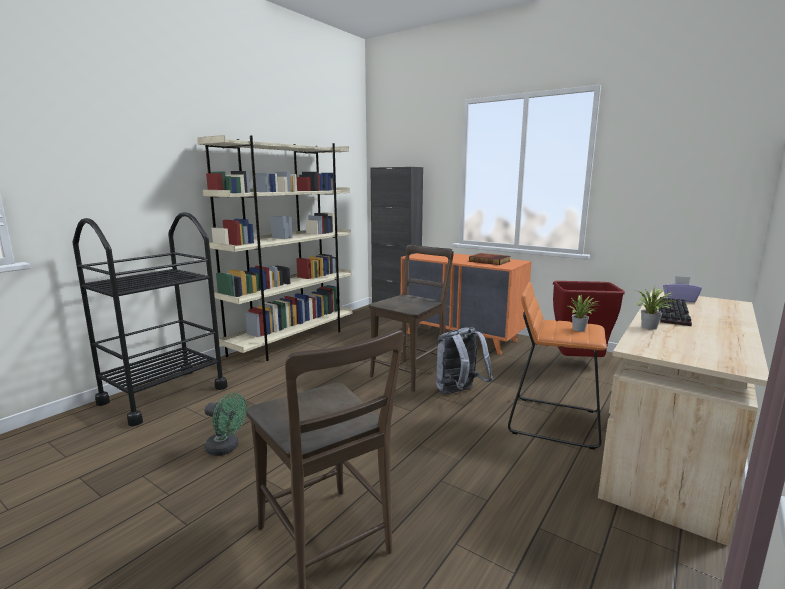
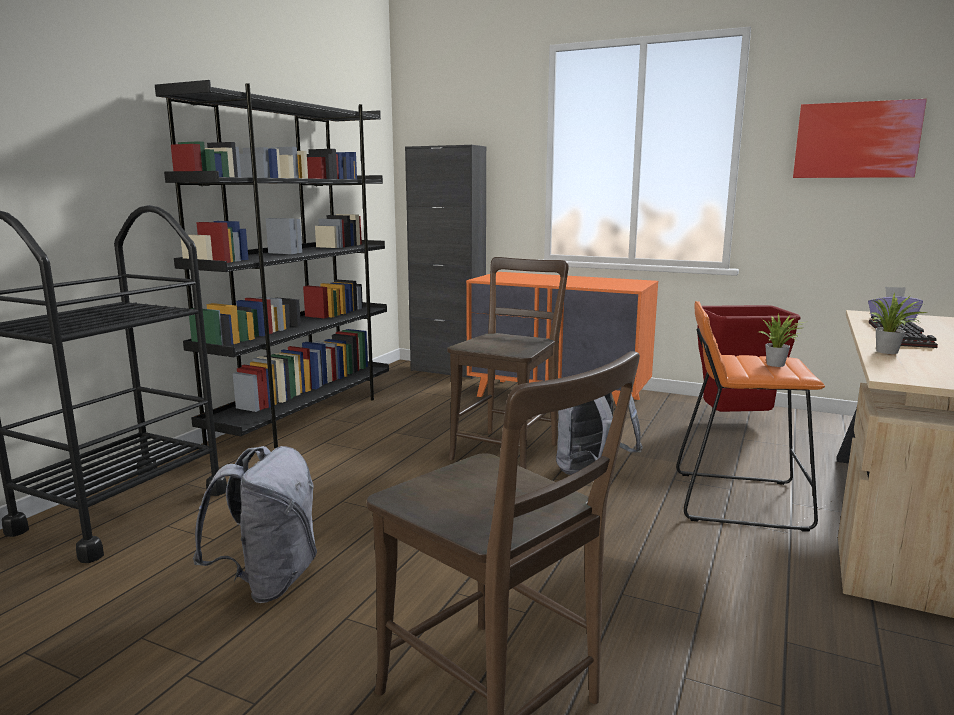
camera: 10 degrees left, 0 degrees up
(226, 448) = (268, 582): green fan -> grey backpack
(293, 341) = (304, 416): beige bookcase -> black bookcase
(490, 261) = (601, 282): book -> none
(676, 165) = (856, 140): none -> picture

